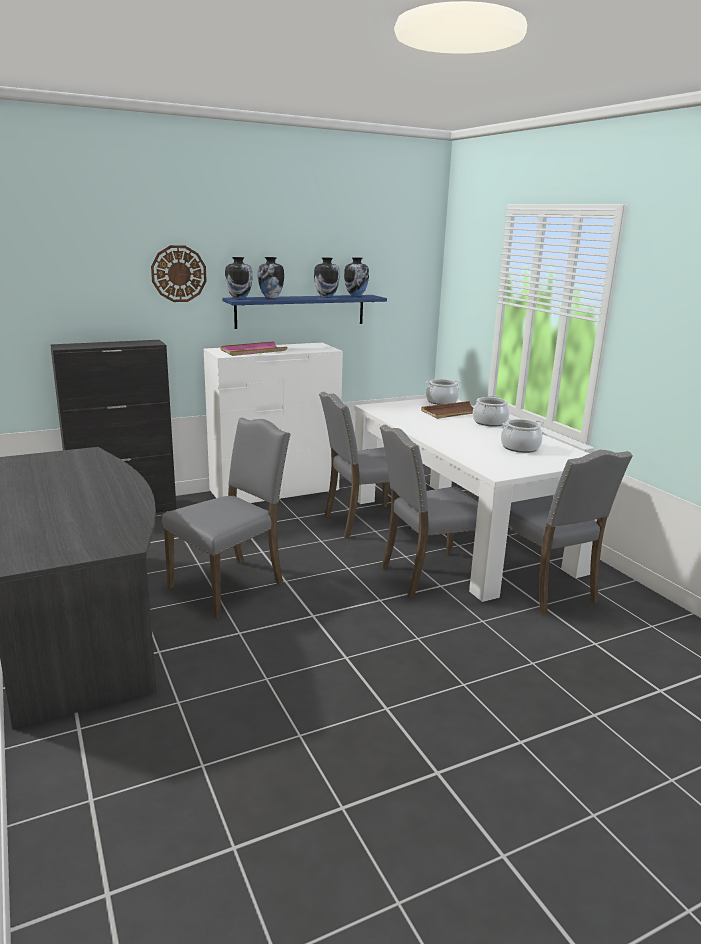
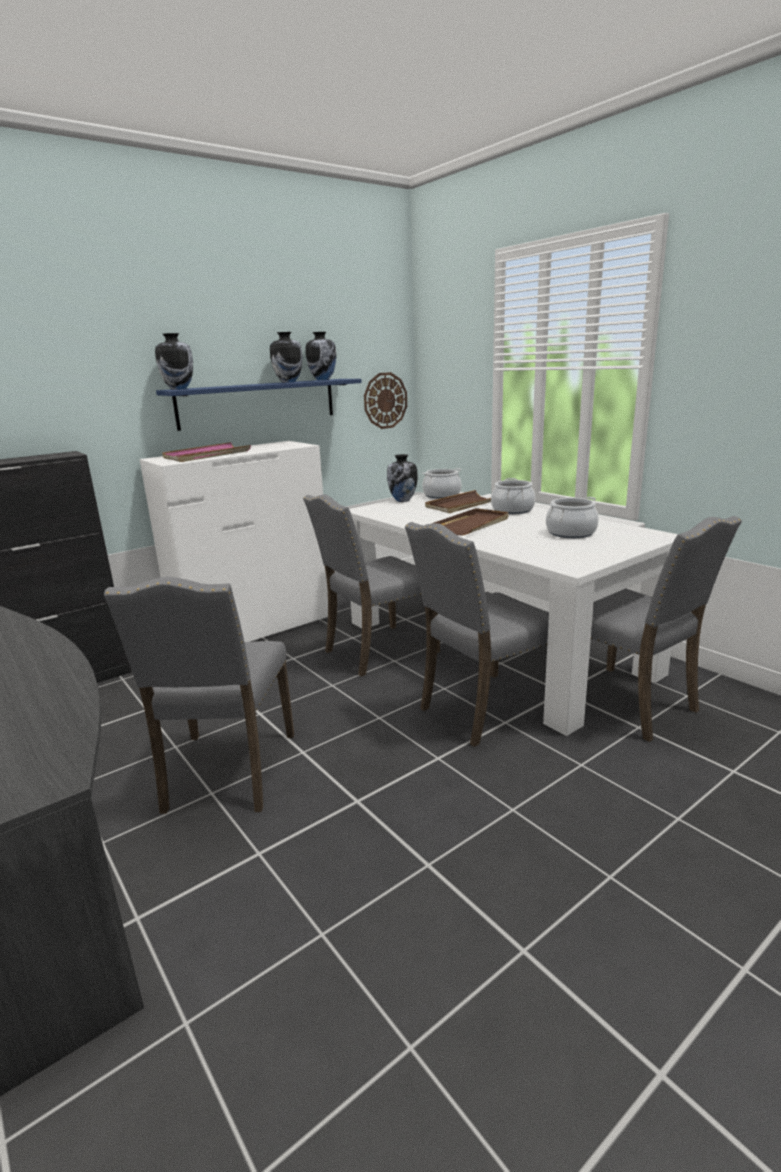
camera: 10 degrees left, 0 degrees up
(179, 273) = (91, 360): wall clock -> wall clock (385, 400)
(230, 585) = (227, 773): grey chair -> grey chair turned 150 degrees clockwise
(271, 297) = (220, 386): vase -> vase (403, 500)
(448, 431) = (472, 525): none -> brown tray

